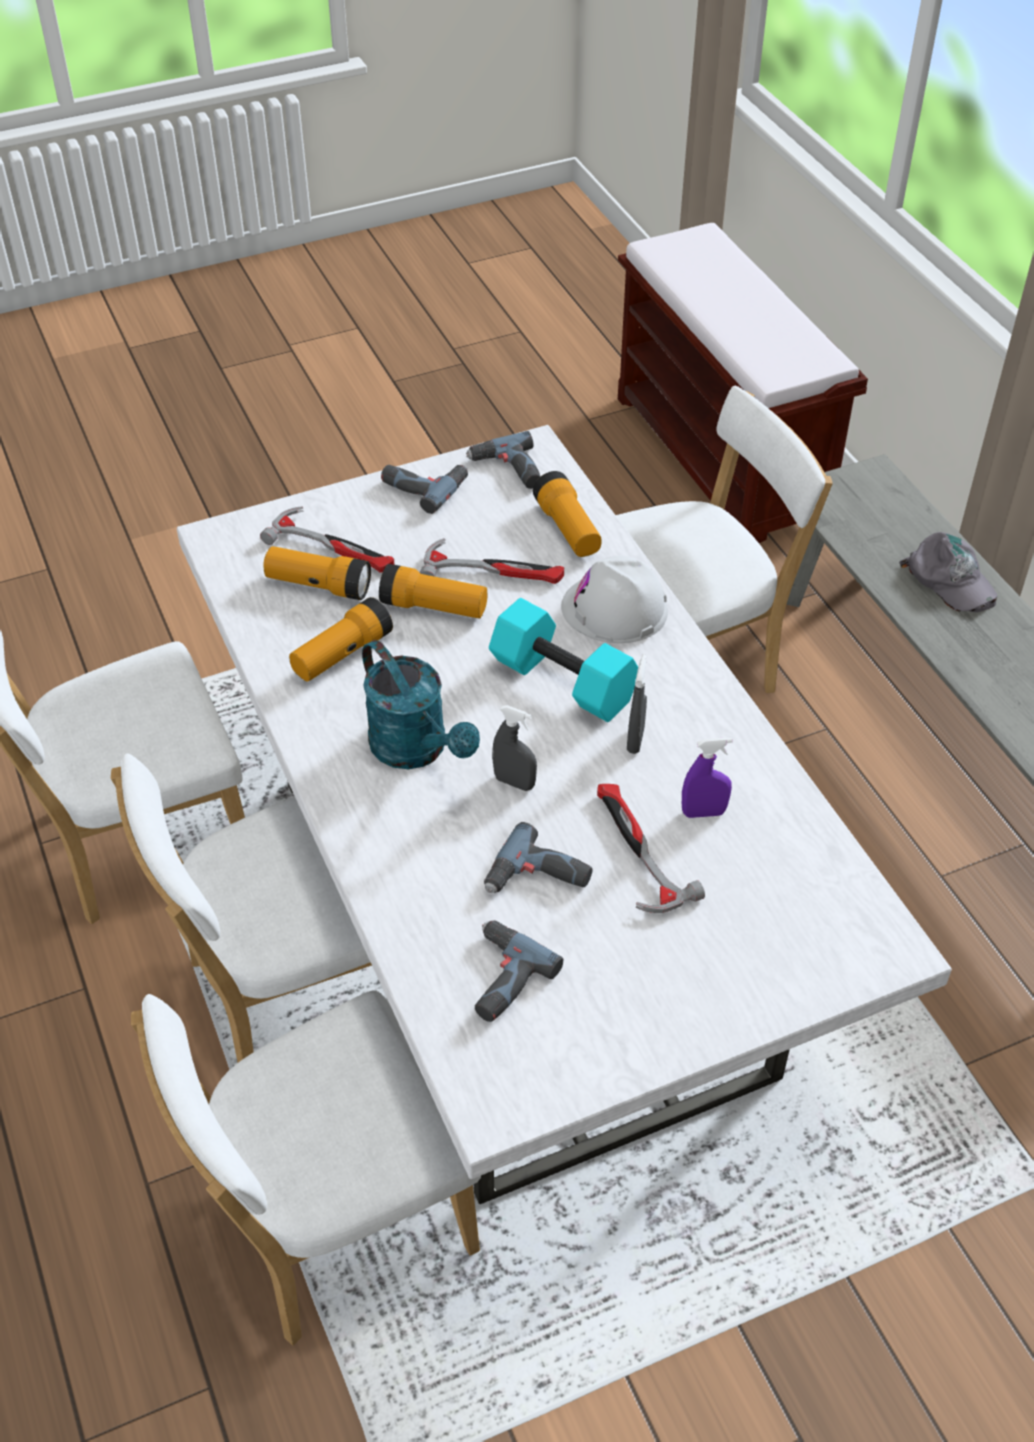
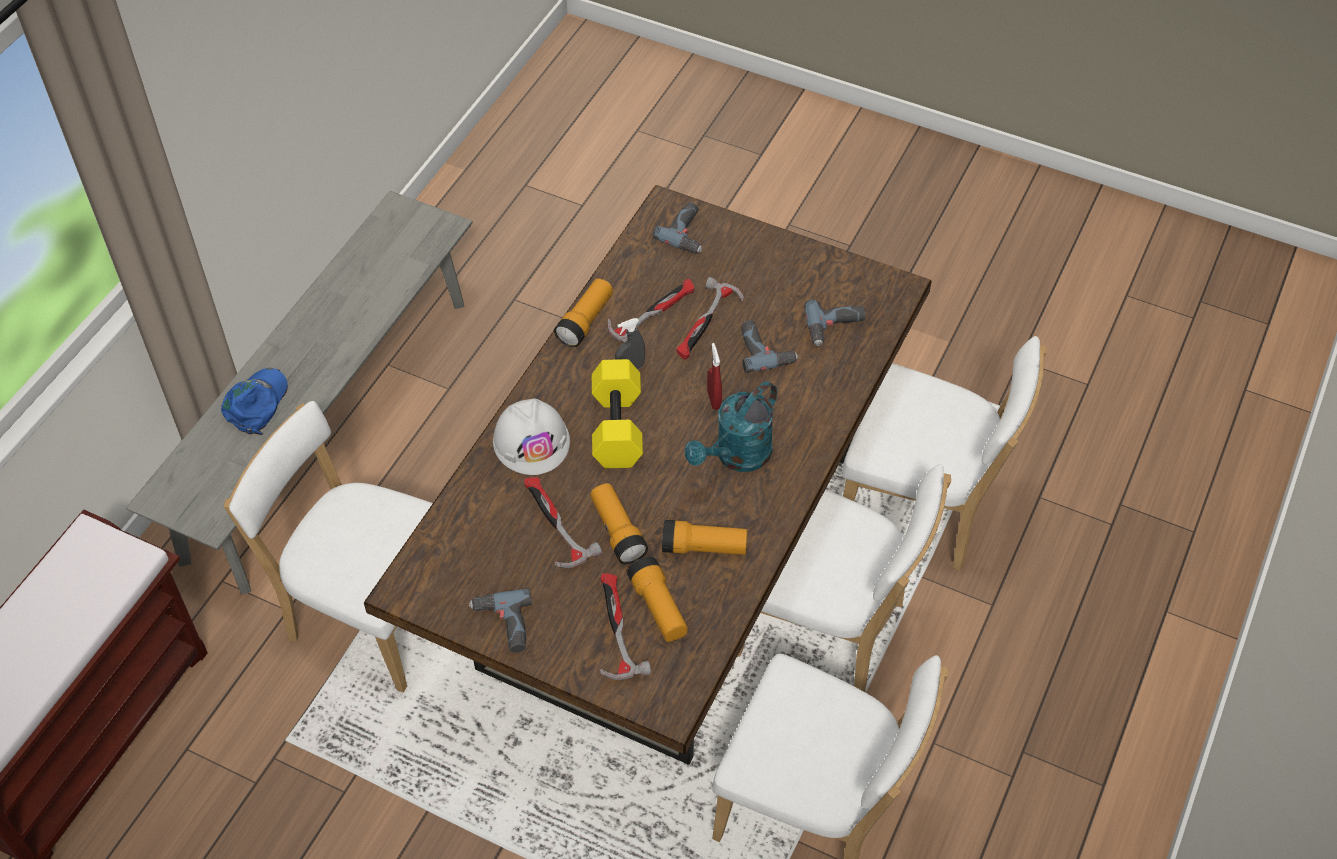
camera: 130 degrees left, 5 degrees up
(417, 750) = (736, 457): turquoise watering can -> turquoise watering can turned 150 degrees counterclockwise
(507, 470) = (441, 588): power drill -> power drill (688, 233)
(514, 782) = (714, 399): grey spray bottle -> red spray bottle
(515, 917) = (668, 563): white dining table -> brown dining table
(560, 682) = (619, 428): turquoise dumbbell -> yellow dumbbell
(568, 529) = (476, 512): flashlight -> flashlight (585, 321)
(703, 812) = (653, 313): purple spray bottle -> hammer
(950, 580) = (257, 403): grey cap -> blue cap

